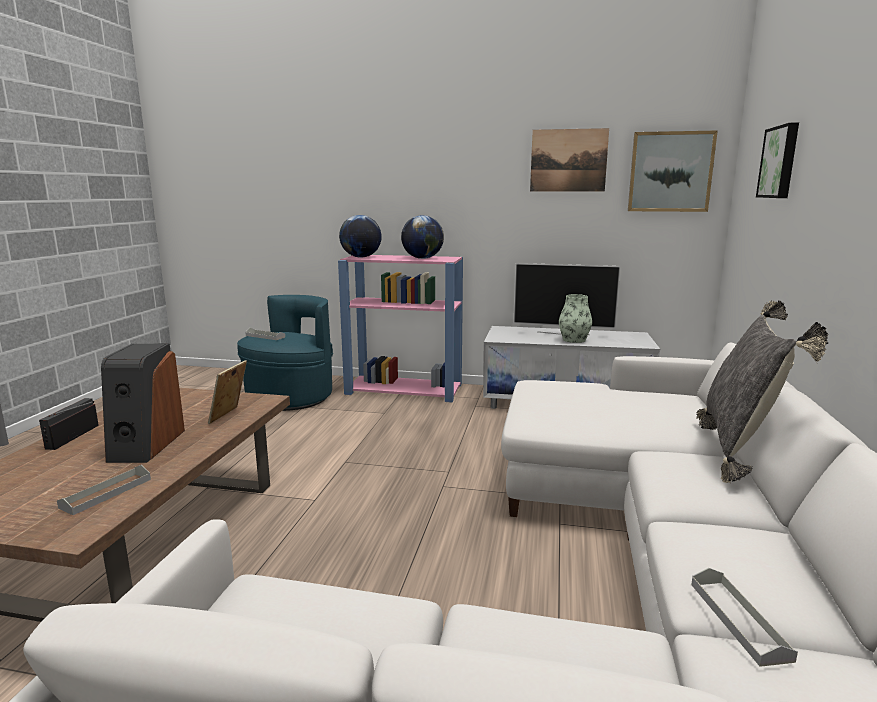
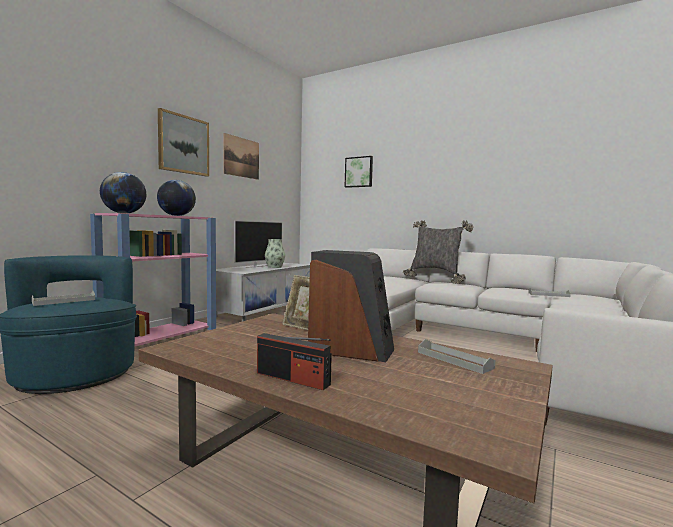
camera: 70 degrees left, 10 degrees down
(670, 172) = (281, 173): picture -> picture (183, 144)

